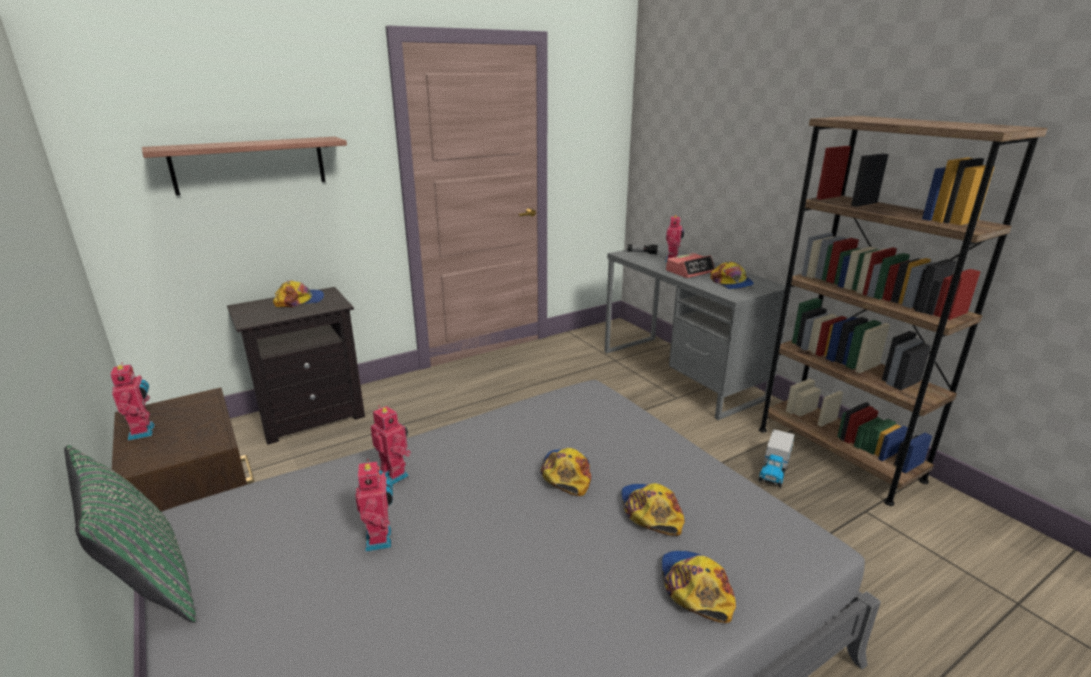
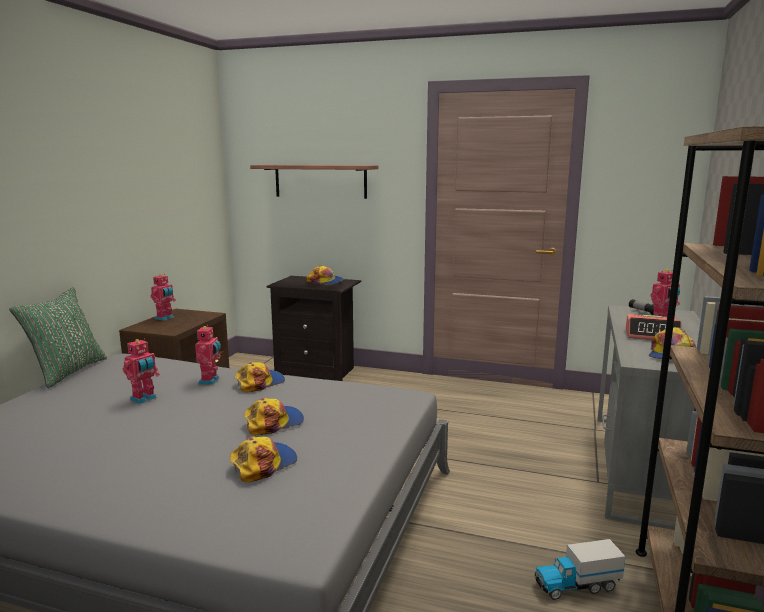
camera: 50 degrees right, 10 degrees down
(695, 588) = (187, 506): cap -> cap (260, 383)

